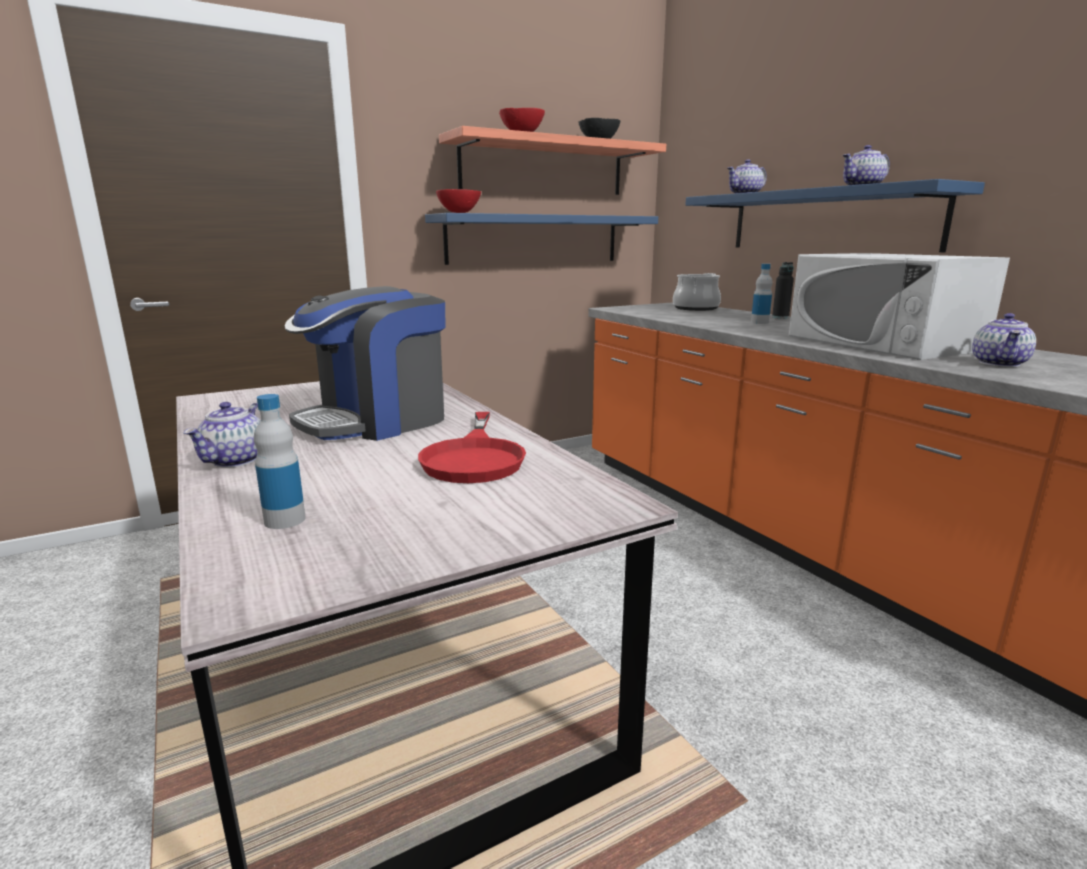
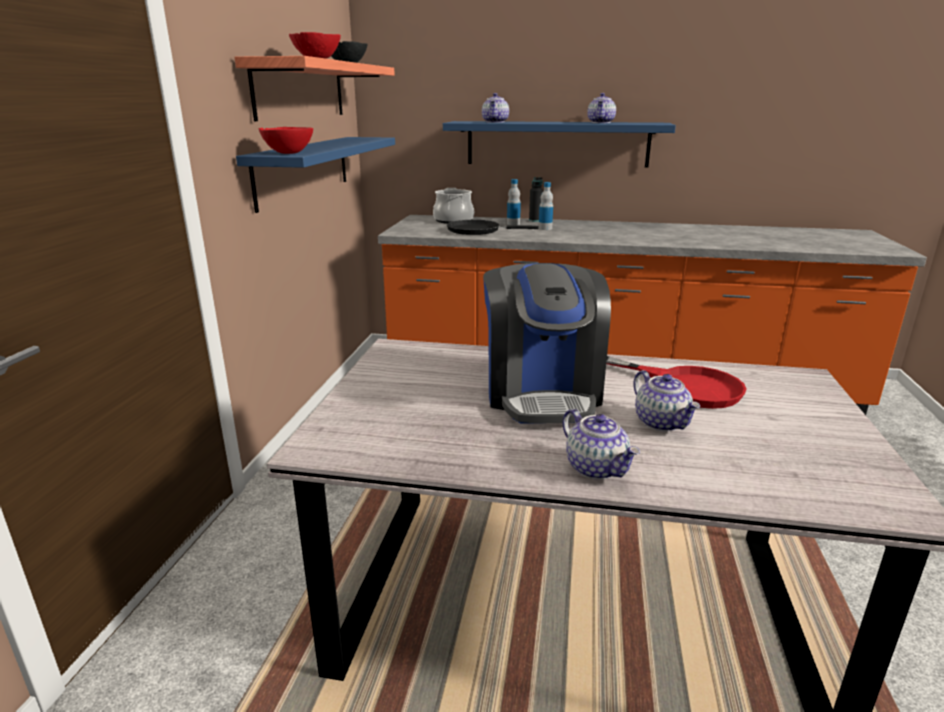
camera: 50 degrees left, 5 degrees up
(285, 520) = (771, 472): bottle -> bottle (513, 224)
(681, 315) = (477, 231): none -> black frying pan
(882, 343) = (655, 234): white microwave -> none
(1000, 363) = (737, 238): teapot -> teapot (662, 422)

